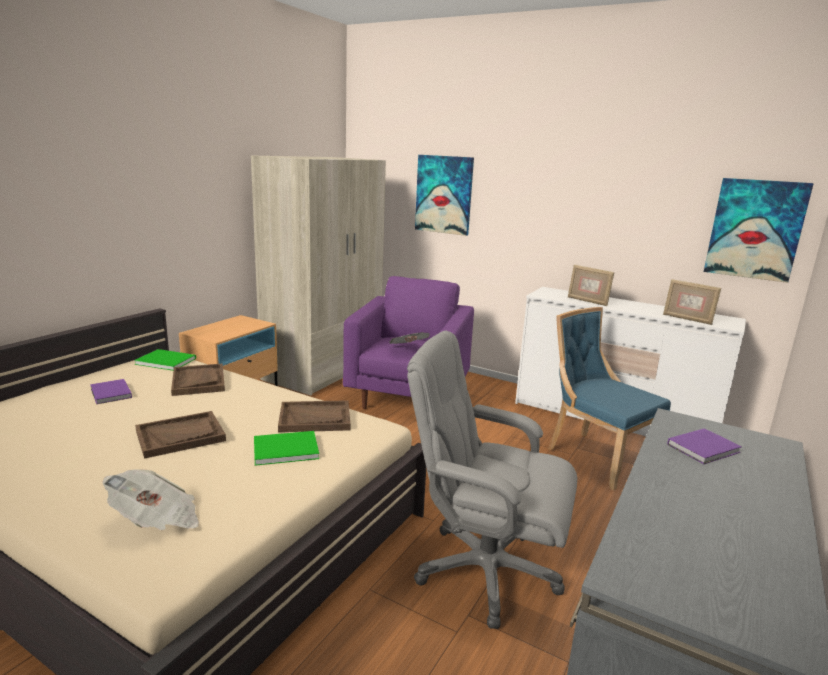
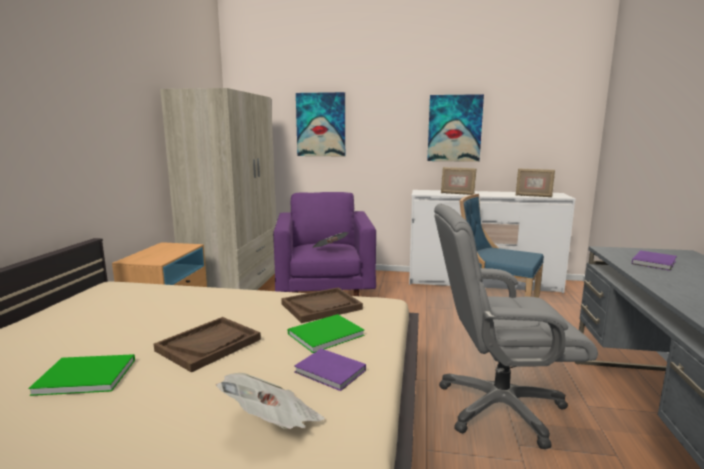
camera: 20 degrees left, 5 degrees down
(110, 394) = (85, 325): purple book -> purple book (331, 372)
(165, 361) = (118, 288): green book -> green book (84, 375)
(198, 381) = (173, 298): brown tray -> none
(755, 229) = (561, 129): picture -> picture (454, 128)

